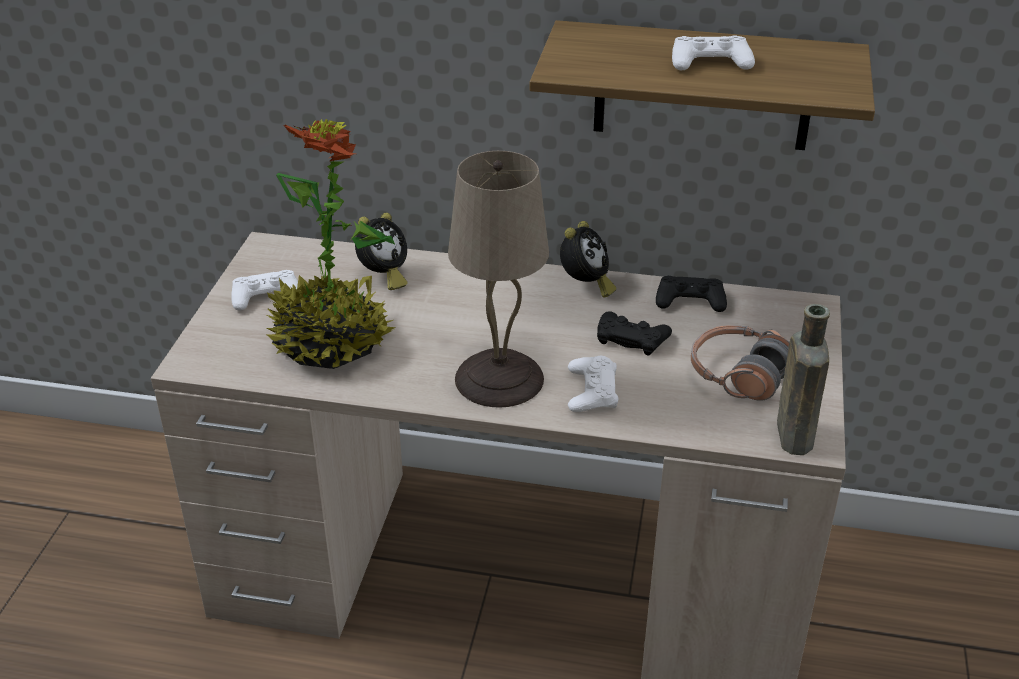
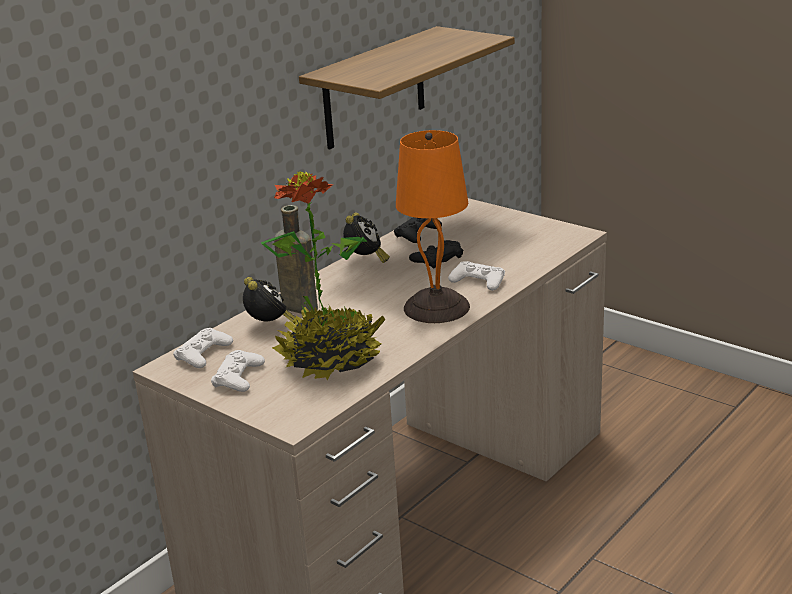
camera: 60 degrees left, 10 degrees down
(497, 377) = (435, 307): beige table lamp -> orange table lamp
(585, 286) = (366, 260): alarm clock -> alarm clock turned 45 degrees clockwise
(710, 62) = (414, 54): white game controller -> white game controller (203, 354)
(739, 375) = (504, 238): headphones -> none
(793, 433) = (568, 236): brown bottle -> brown bottle (297, 307)

